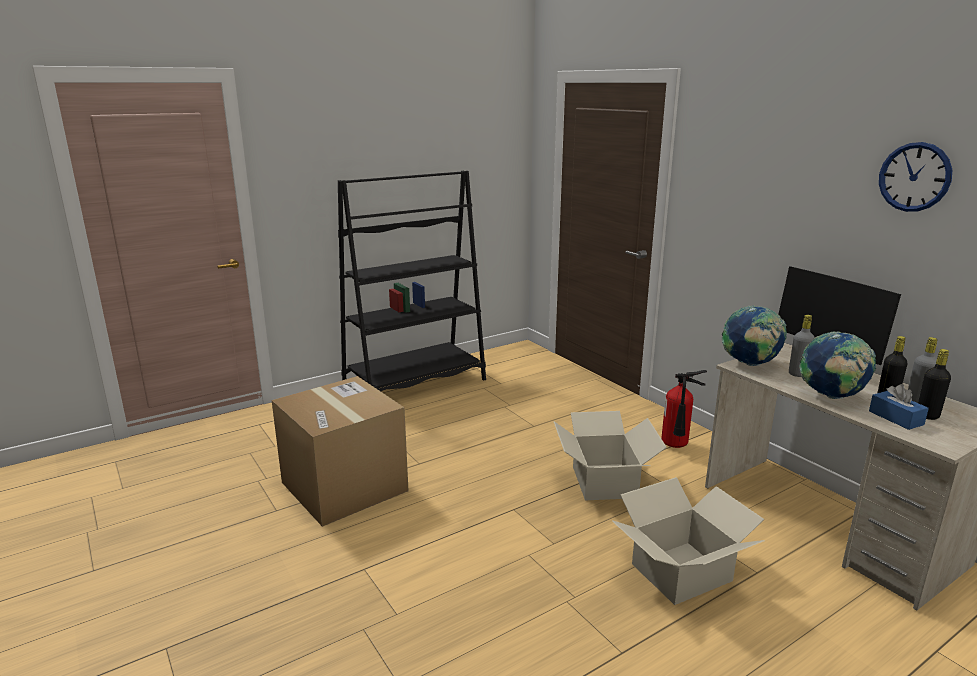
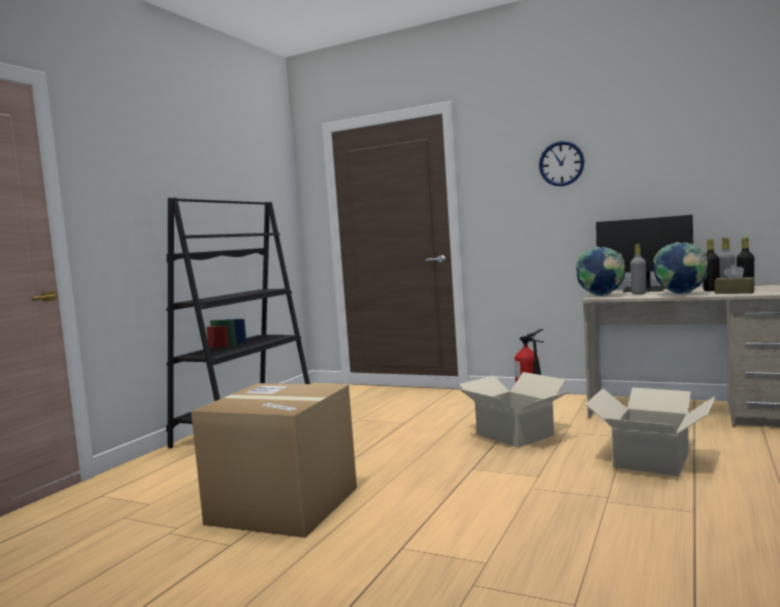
camera: 30 degrees left, 15 degrees down
(895, 418) = (734, 292): blue tissue box -> brown tissue box
(914, 177) = (668, 140): wall clock -> wall clock (561, 163)

